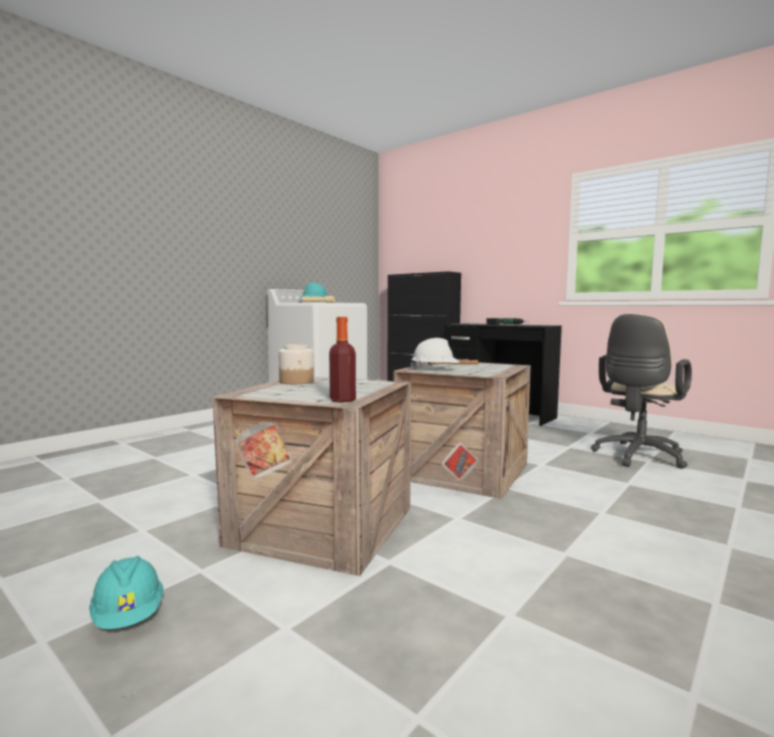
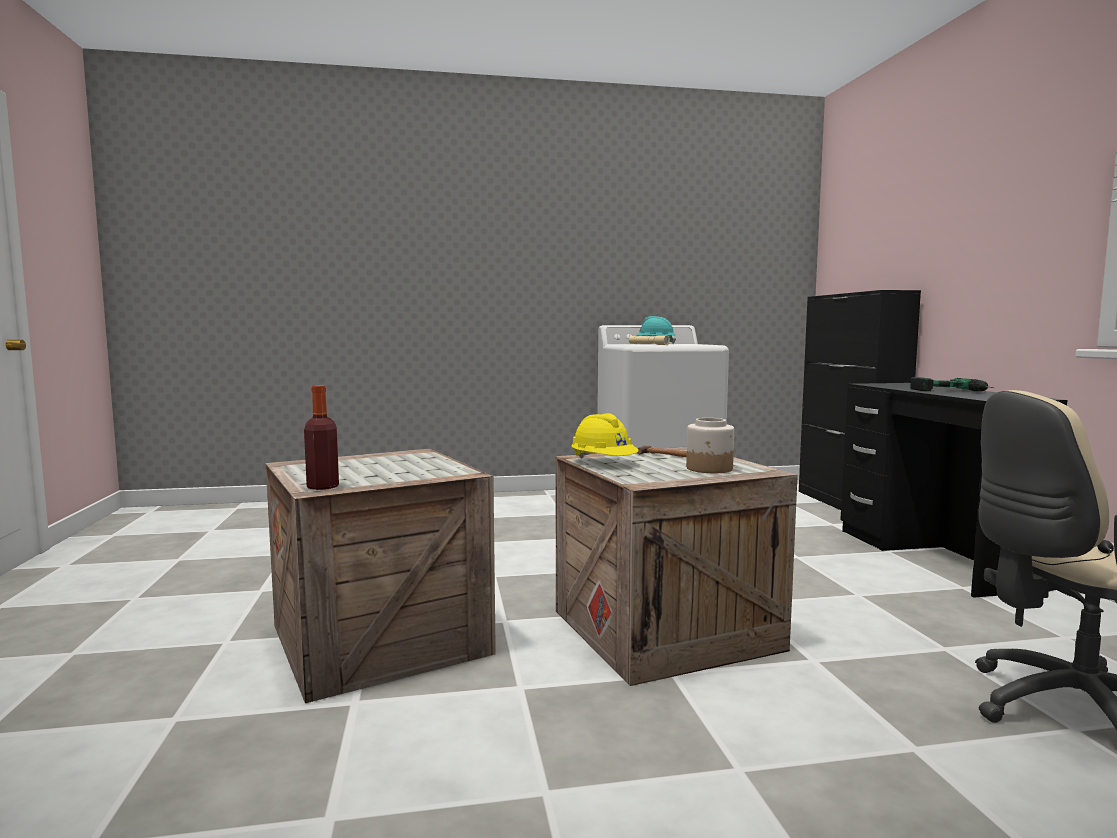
camera: 40 degrees right, 0 degrees up
(129, 616) = (131, 657): turquoise hard hat -> none
(297, 381) = (392, 457): jar -> jar (709, 469)
(435, 370) = (603, 463): white hard hat -> yellow hard hat

